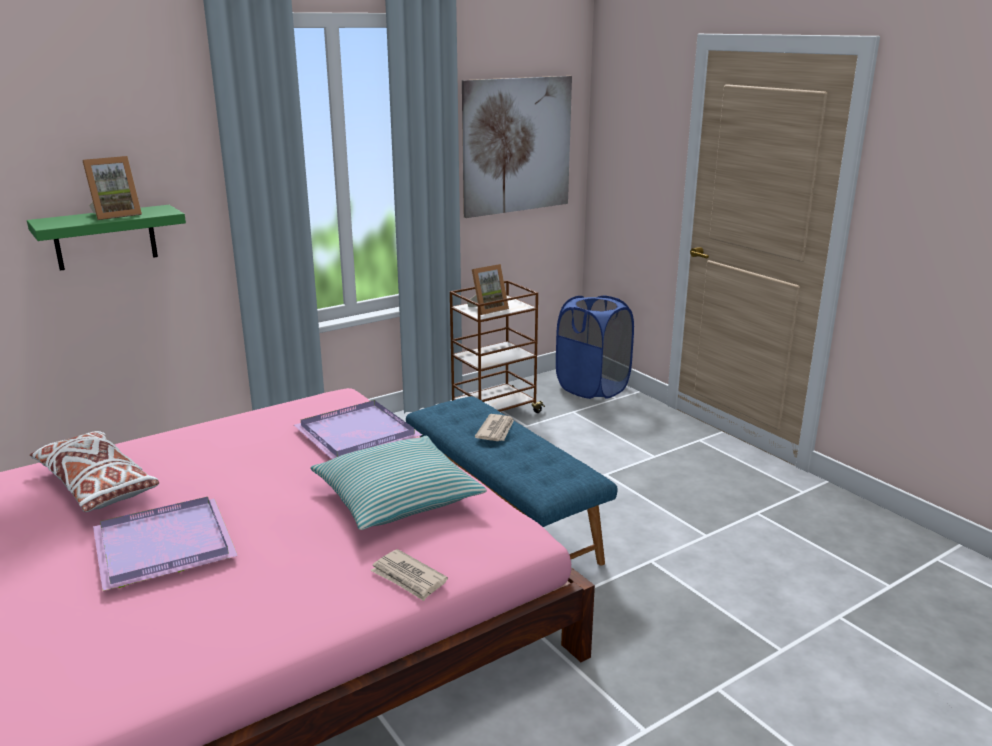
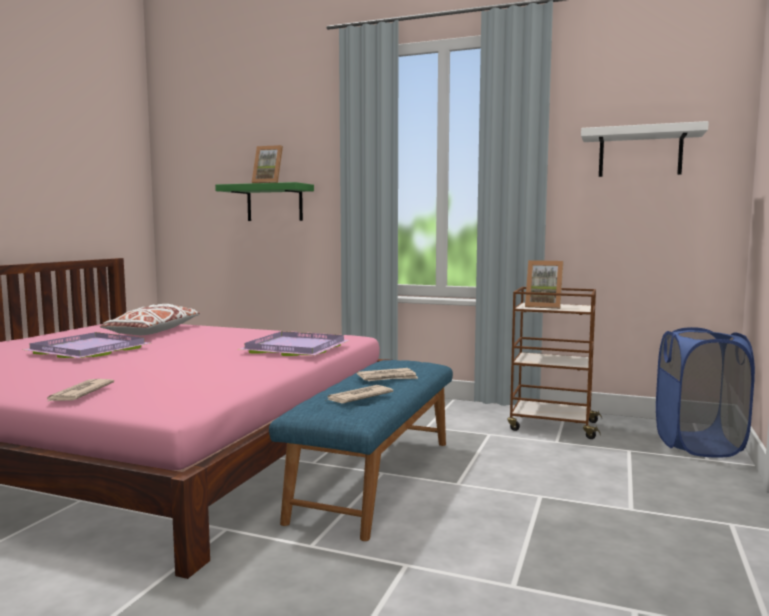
camera: 55 degrees right, 15 degrees down
(397, 497) = (207, 371): pillow -> none
(517, 145) = (640, 153): picture -> white shelf
(541, 459) = (358, 397): none -> newspaper

